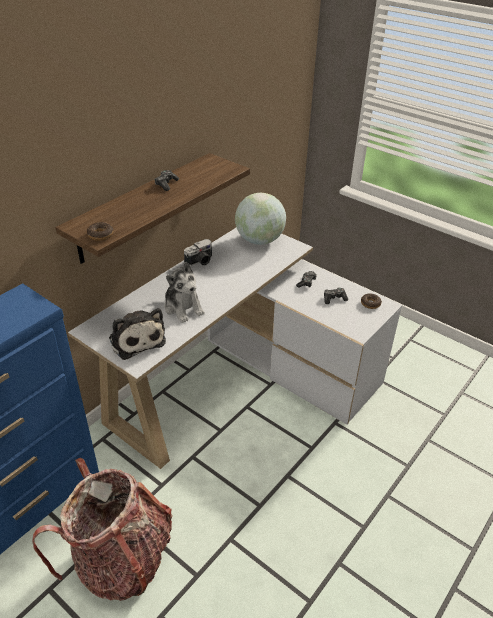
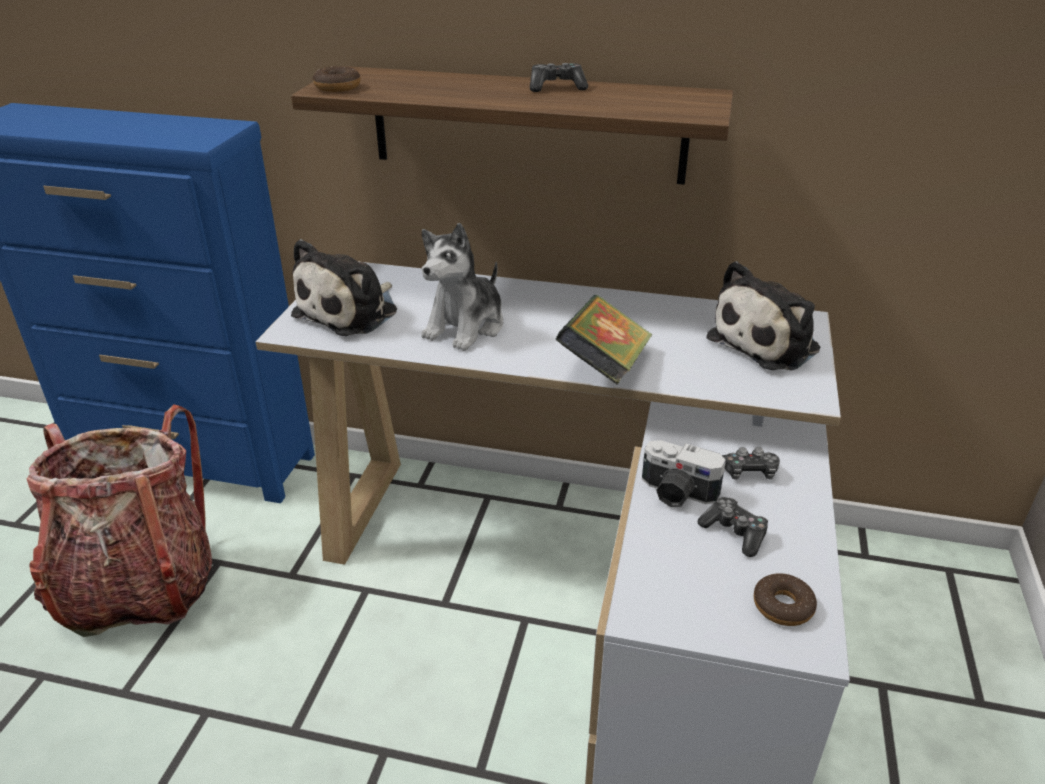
camera: 65 degrees right, 5 degrees down
(200, 261) = (618, 303): camera -> camera (676, 494)
(246, 283) = (604, 367): none -> book
(259, 240) = (768, 343): globe -> plush toy

